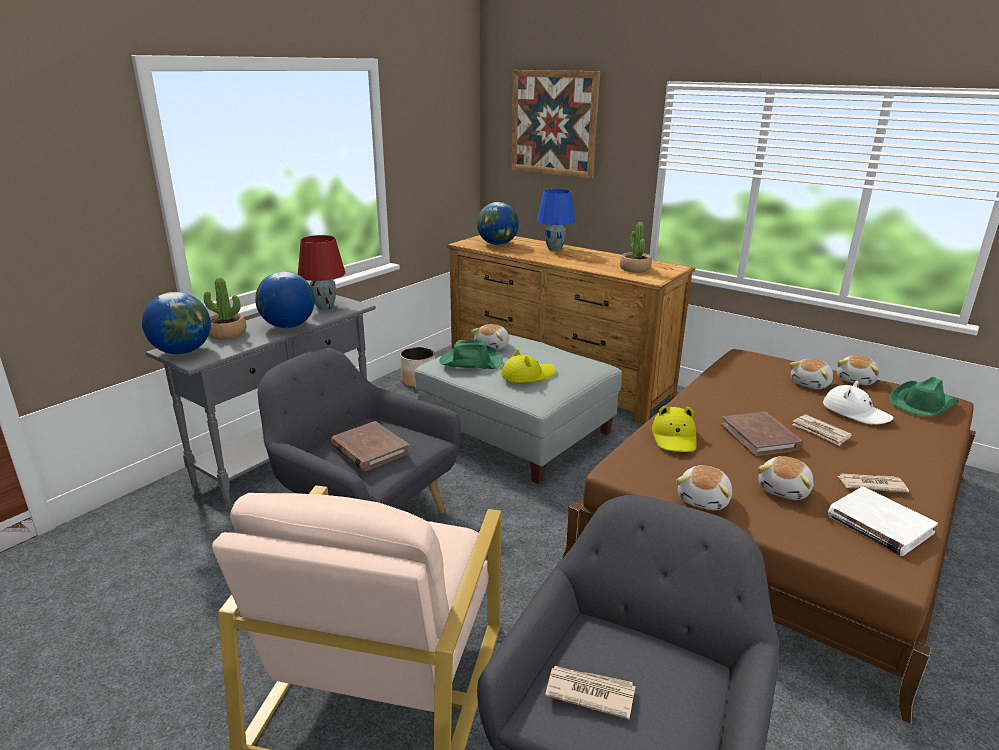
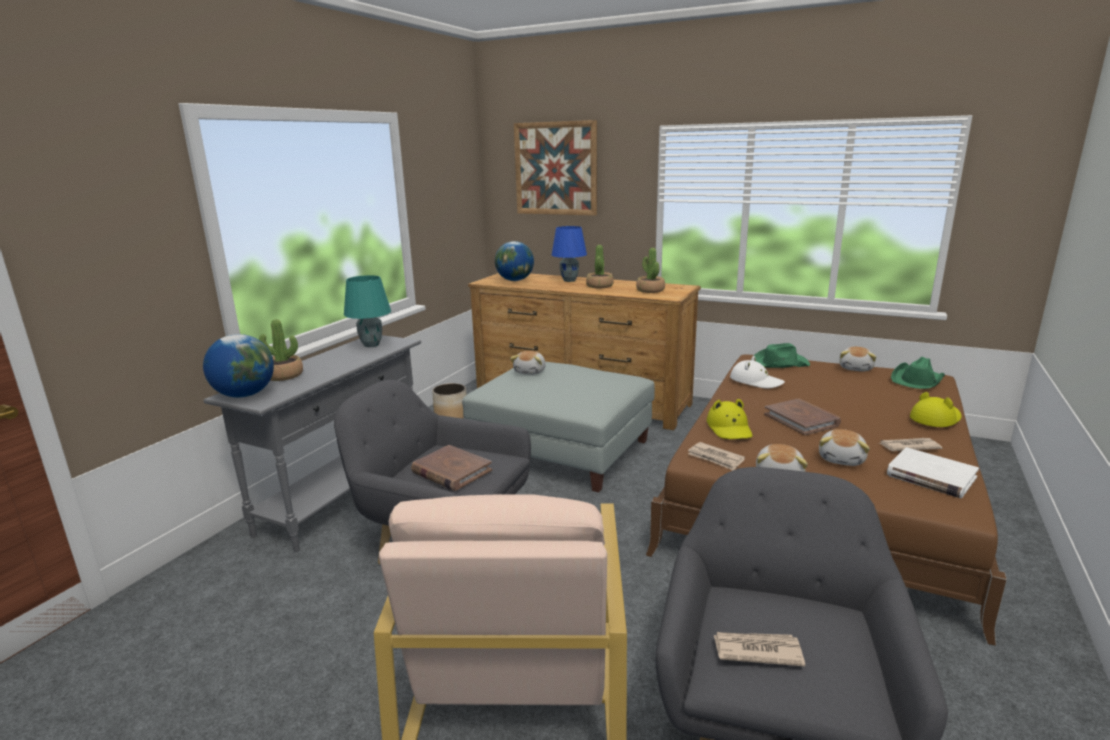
camera: 10 degrees left, 5 degrees down
(288, 326) = (343, 364): globe -> none
(324, 307) = (371, 345): red table lamp -> turquoise table lamp
(470, 361) = (515, 386): green hat -> green hat (779, 363)
(528, 375) = (575, 392): yellow hat -> yellow hat (935, 418)
(583, 258) = (599, 286): none -> potted plant
(811, 384) = (821, 375): plush toy -> none
(820, 432) = (848, 410): newspaper -> newspaper (715, 458)
(855, 412) = (868, 392): white hat -> white hat (756, 381)

